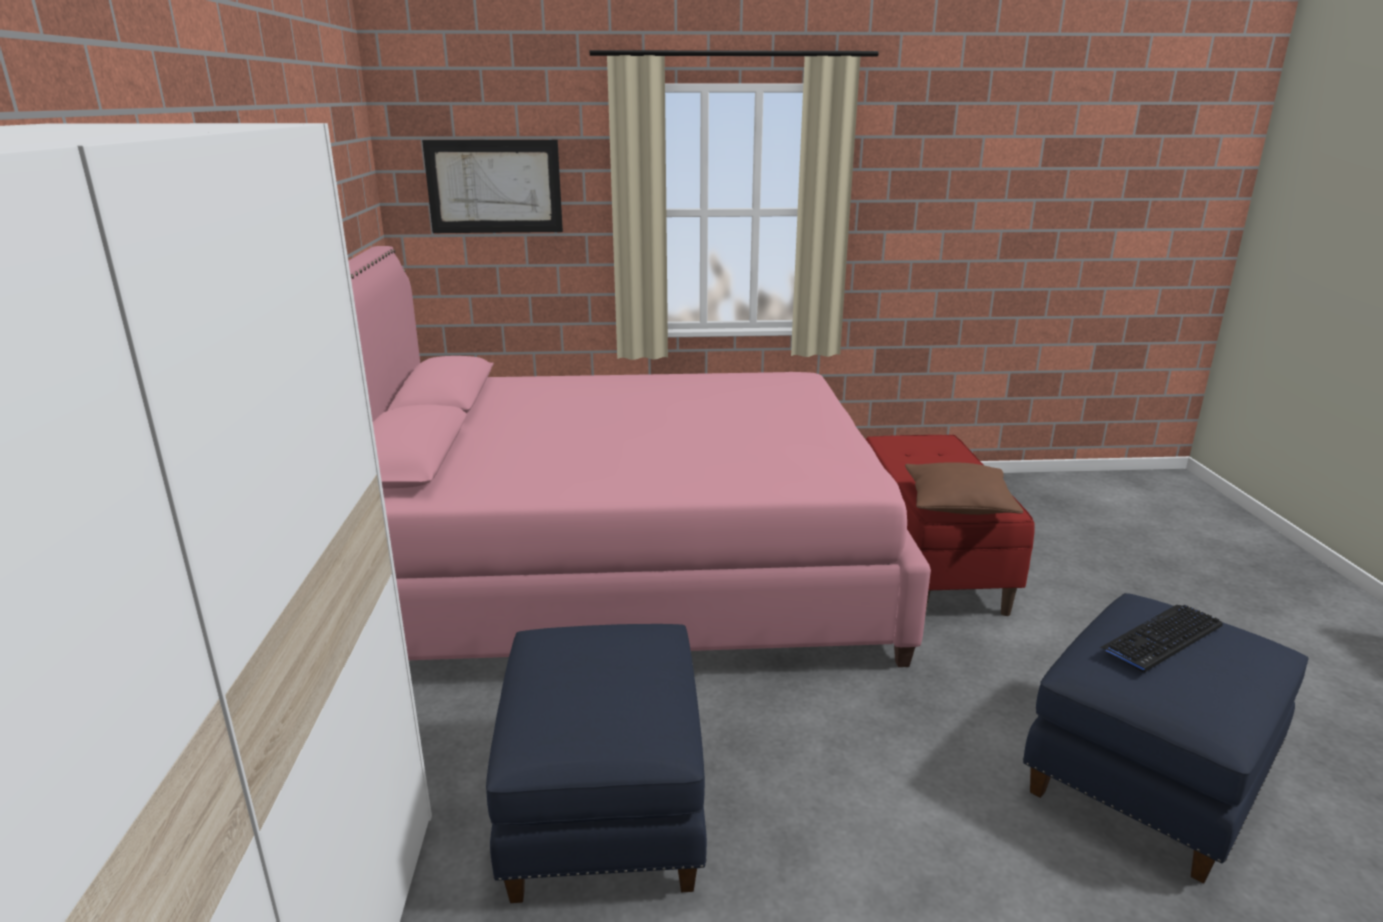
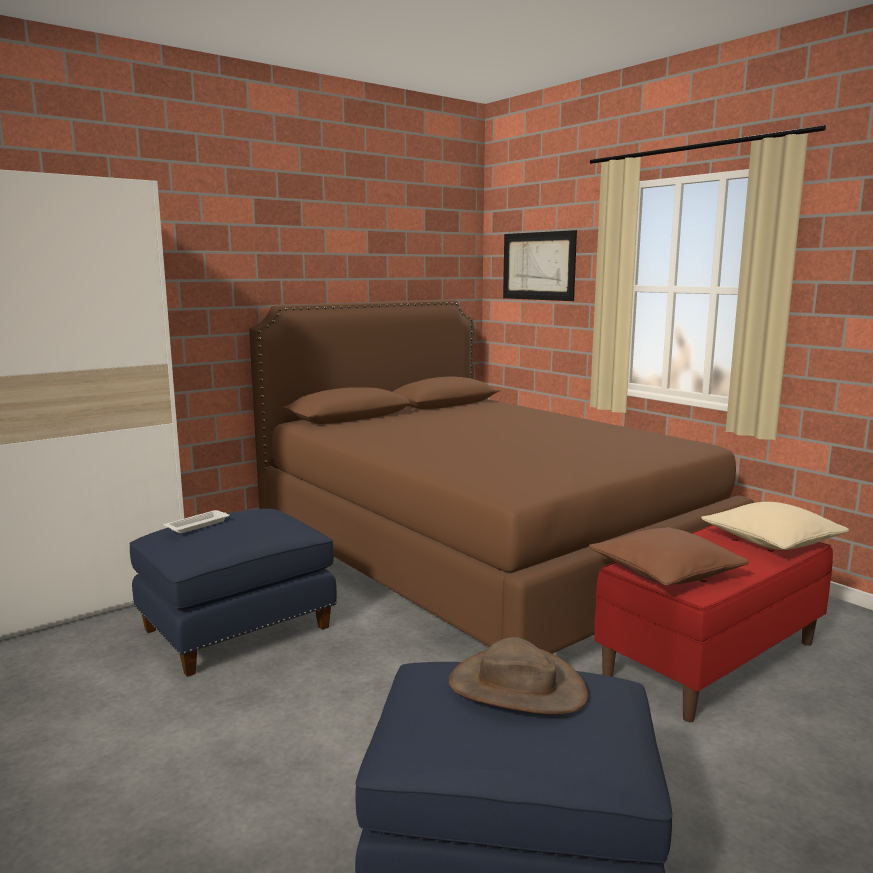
camera: 55 degrees right, 10 degrees down
(570, 699) = (198, 525): none -> white tray
(623, 572) = (481, 556): pink bed -> brown bed
(929, 446) = (771, 541): none -> beige pillow
(1161, 638) = (516, 688): keyboard -> brown hat

